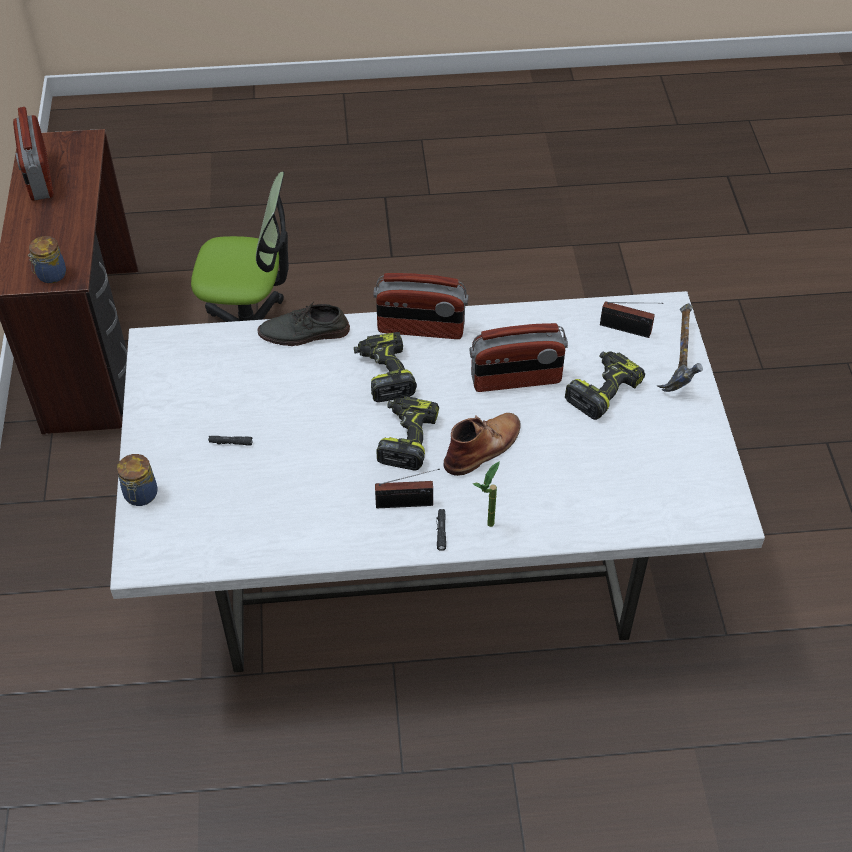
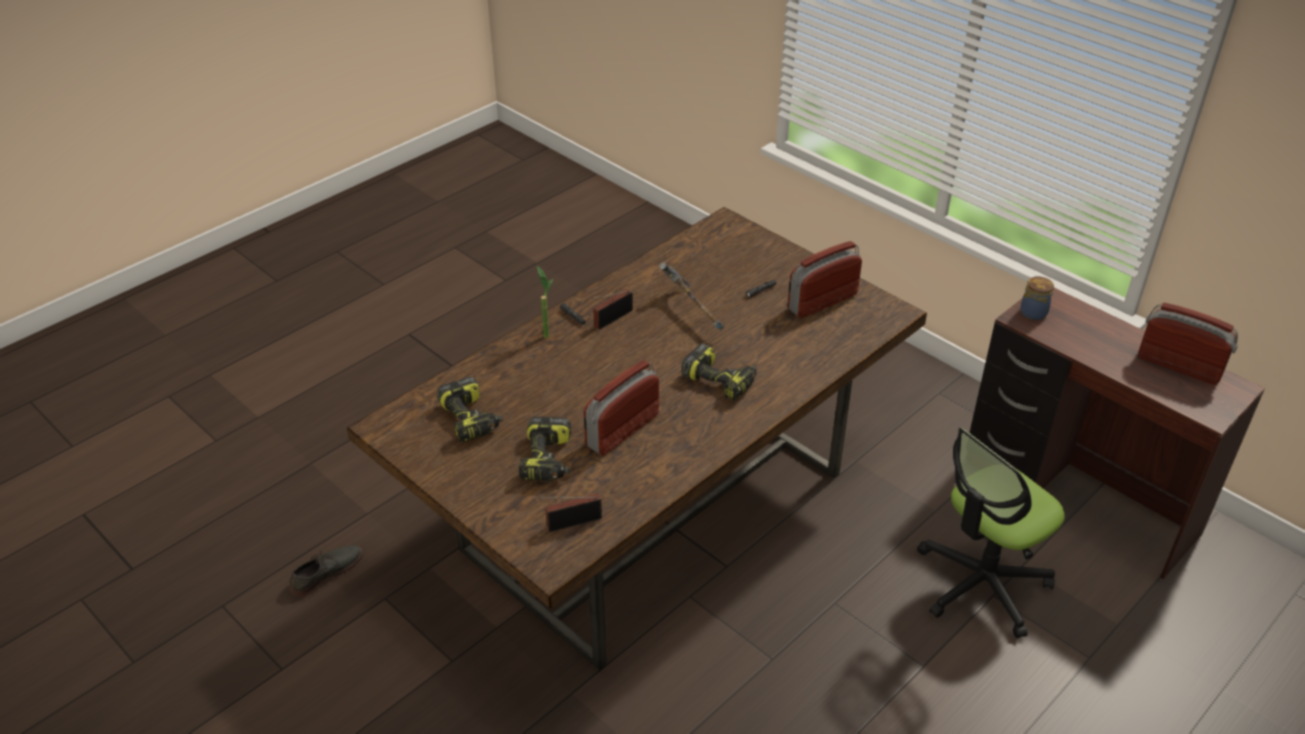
camera: 140 degrees right, 10 degrees down
(140, 495) = (771, 243): jar -> none
(304, 333) = (812, 374): grey shoe -> grey shoe (326, 572)
(406, 438) = (655, 351): power drill -> power drill (471, 419)
(421, 329) = (735, 425): radio -> radio (822, 301)
(427, 559) = (651, 513): white dining table -> brown dining table
(484, 446) = (597, 375): brown boot -> none
(680, 363) = (502, 519): hammer -> hammer (692, 313)

